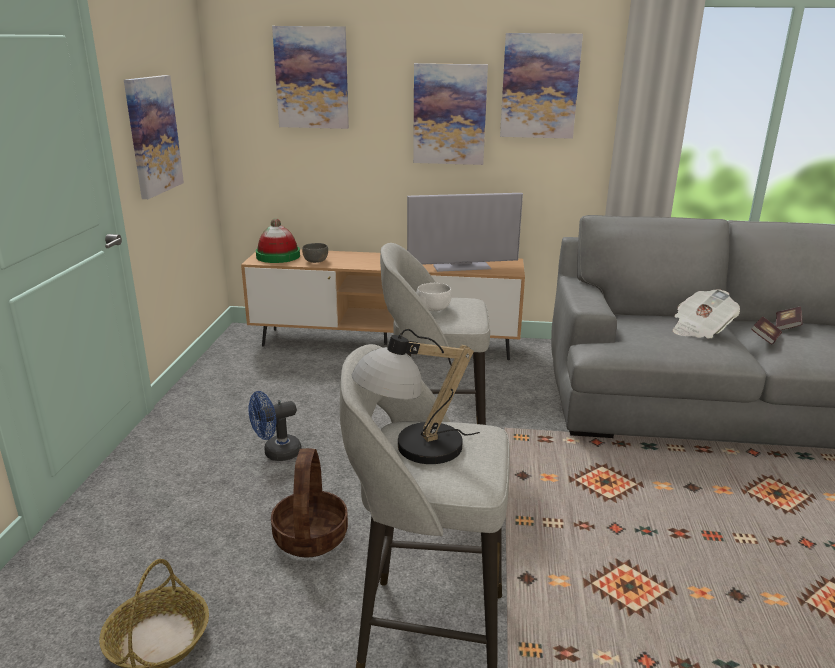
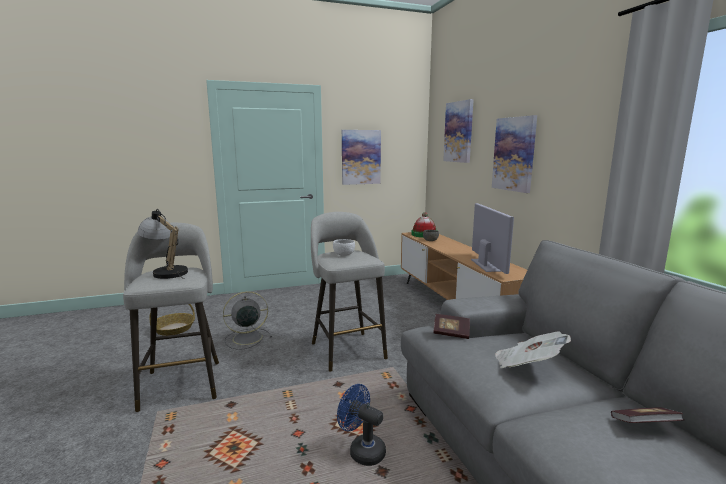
camera: 65 degrees right, 10 degrees down
(276, 453) = (308, 314): blue fan -> blue fan (362, 450)
(311, 537) = (246, 338): basket -> grey fan
(462, 267) = (485, 265): television -> television turned 150 degrees counterclockwise
(539, 86) = (568, 130): picture -> none
(765, 338) = (568, 407): book -> book (451, 333)

